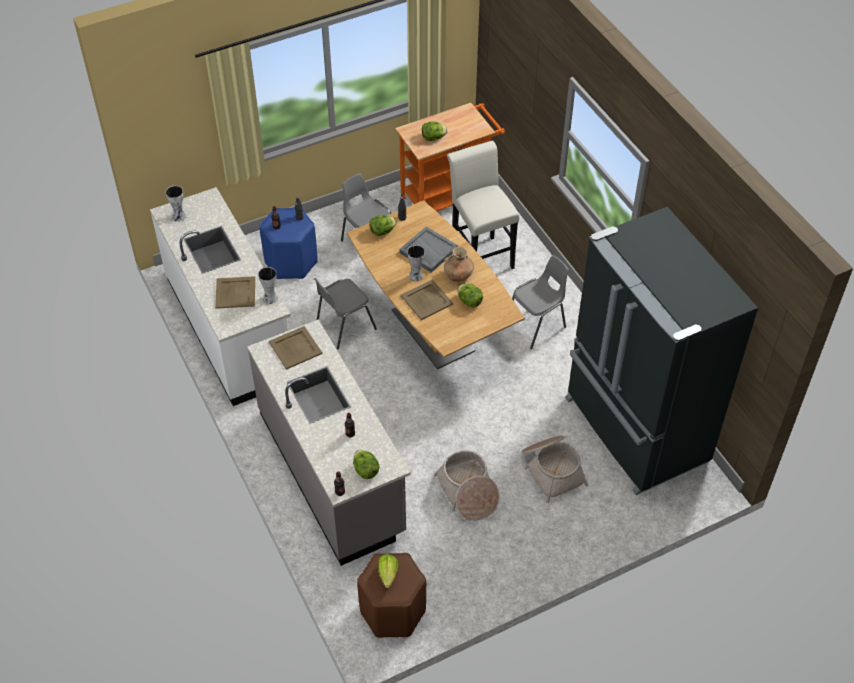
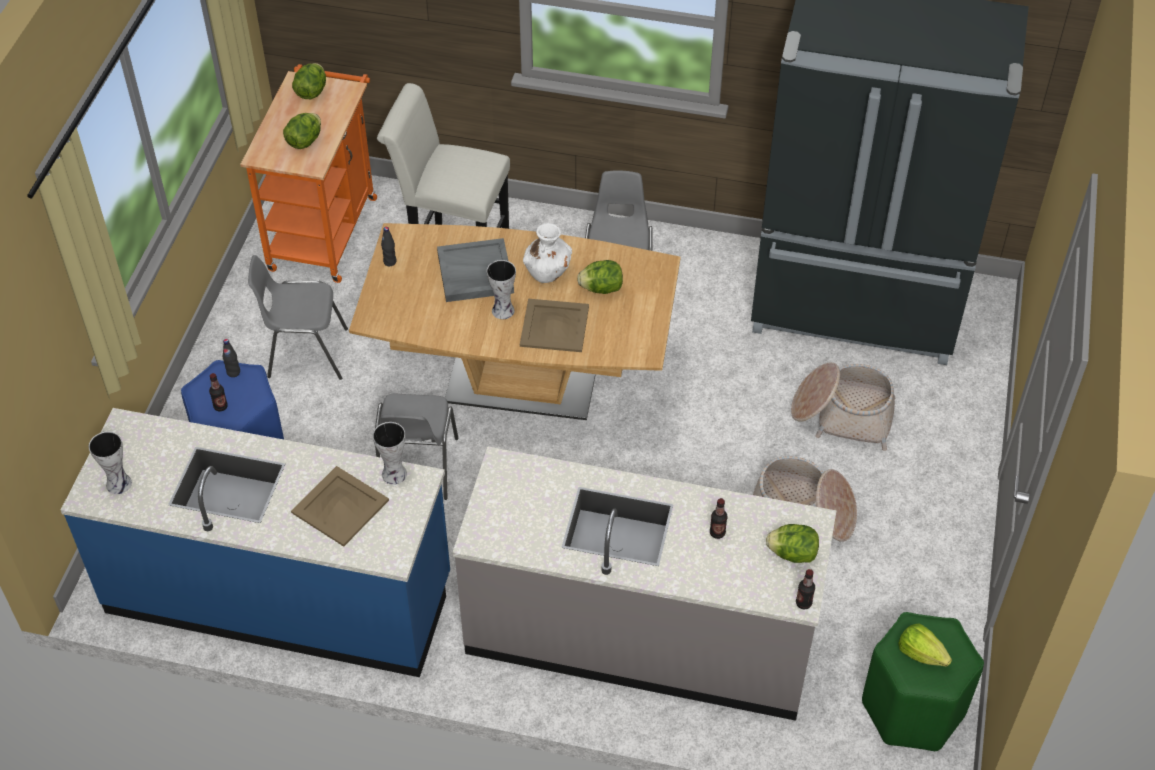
camera: 50 degrees left, 0 degrees up
(230, 328) = (280, 594): white counter -> blue counter
(295, 348) = (511, 501): beige tray -> none
(382, 231) = (390, 295): lettuce -> lettuce (311, 92)
(393, 612) = (913, 708): brown stool -> green stool
(458, 275) = (548, 271): brown vase -> white vase

